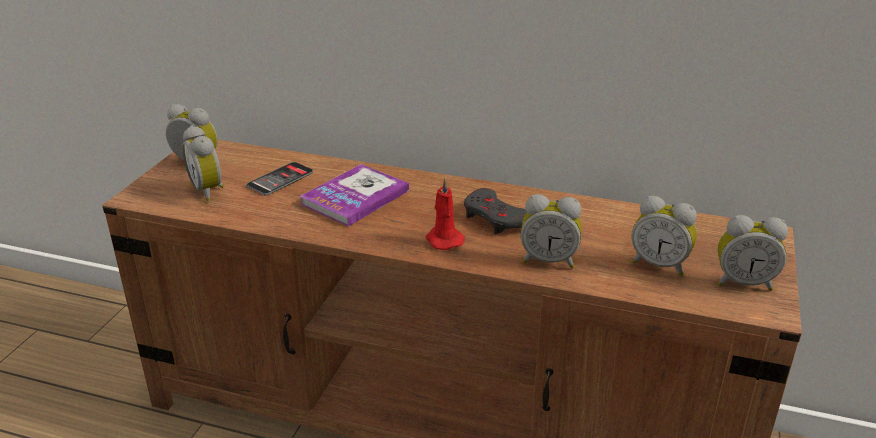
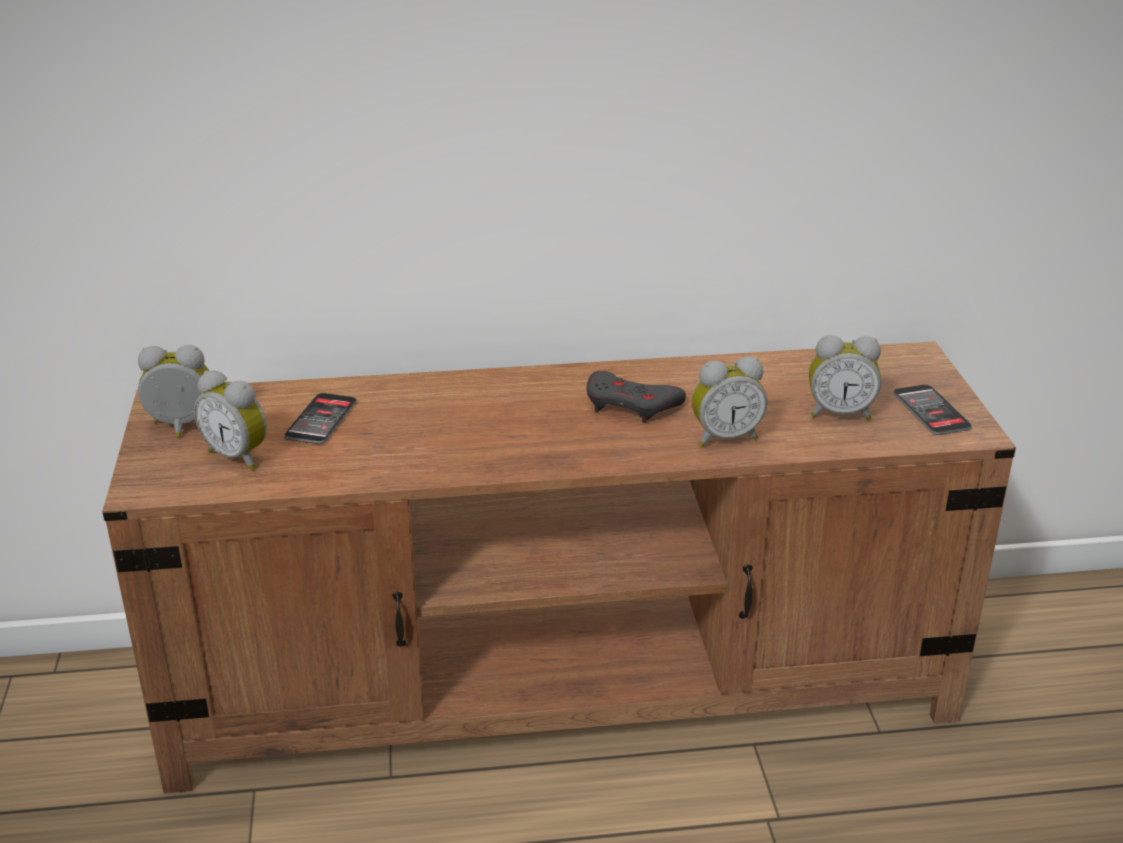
camera: 25 degrees left, 0 degrees up
(355, 197) = (440, 419): book -> none
(443, 239) = (591, 443): red candle -> none
(743, 282) = (931, 411): alarm clock -> phone

